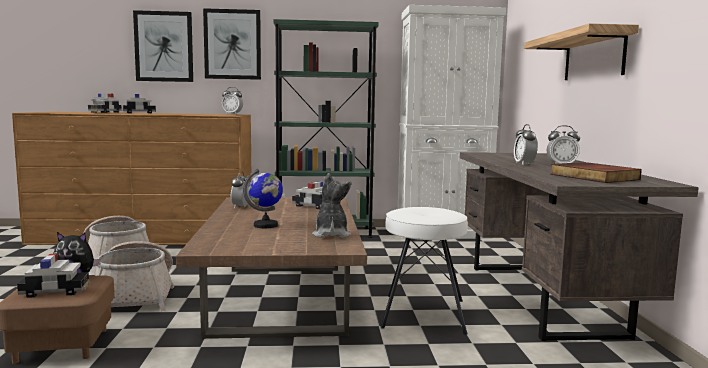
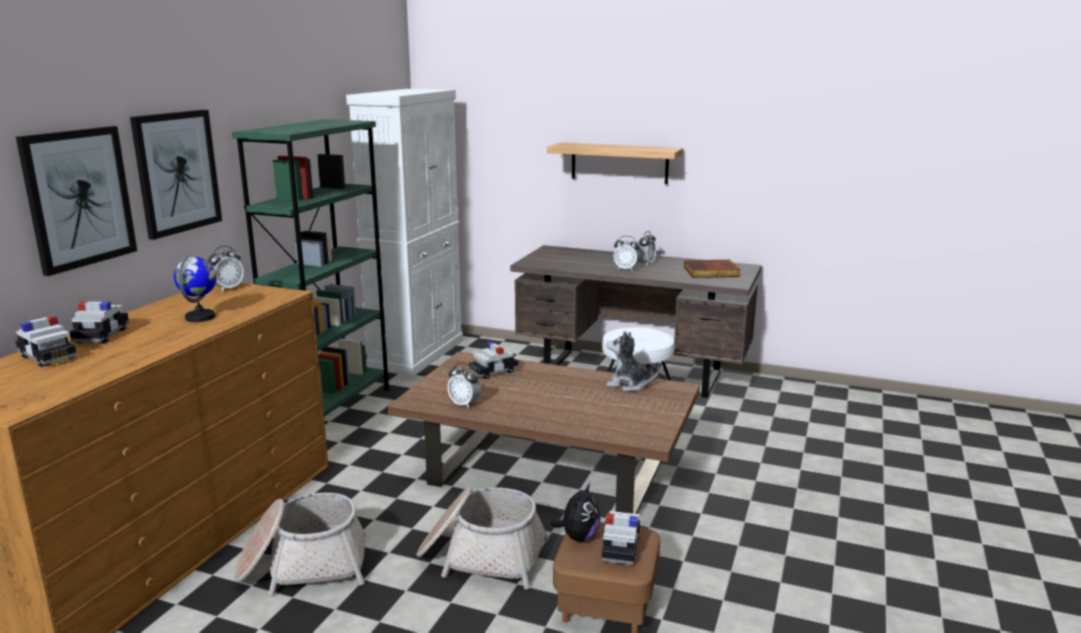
camera: 65 degrees left, 10 degrees up
(266, 225) = (573, 404): globe -> globe (200, 317)

